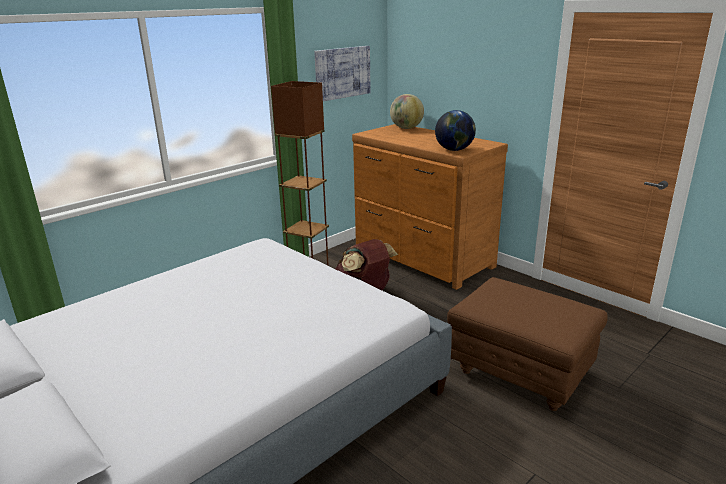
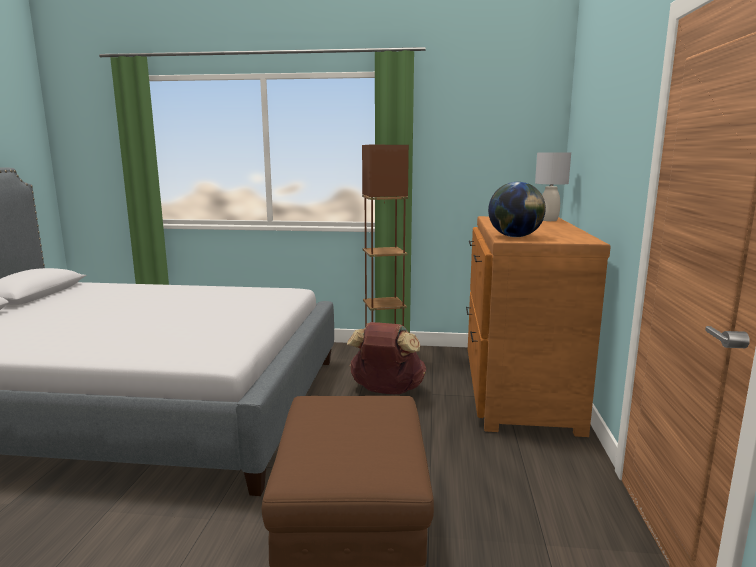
camera: 50 degrees right, 10 degrees down
(342, 73) = (487, 147): picture -> none
(406, 128) = (548, 220): globe -> grey table lamp

